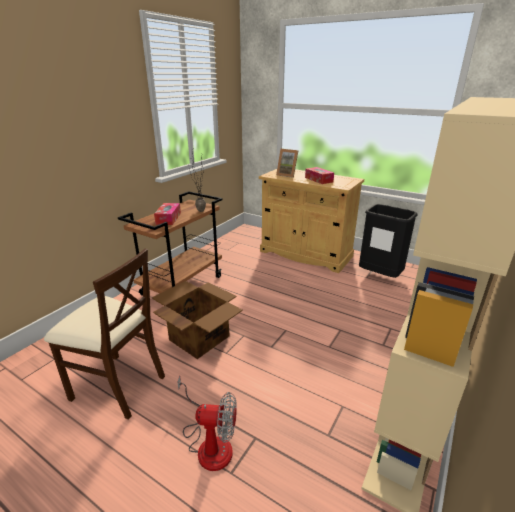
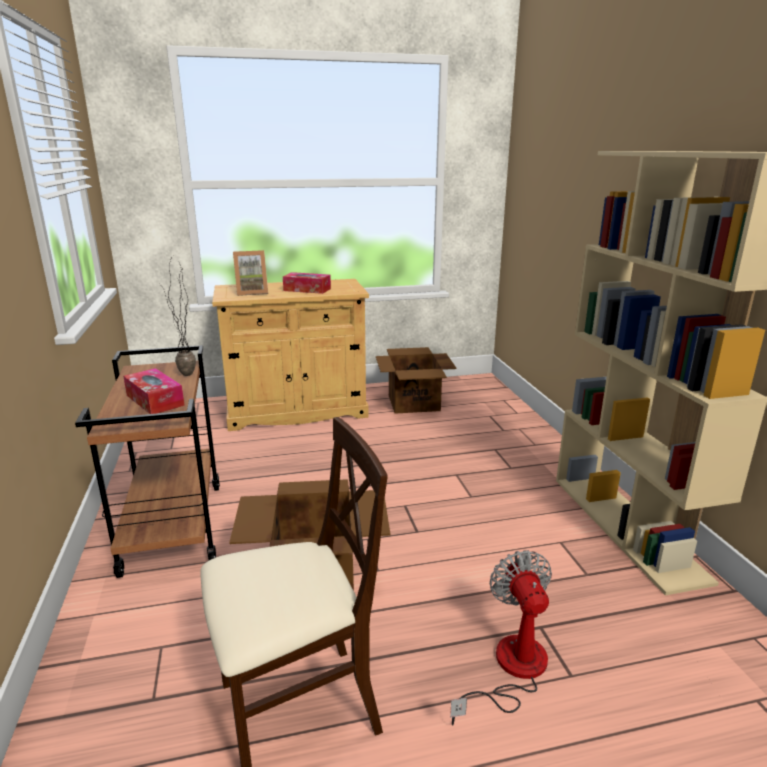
camera: 45 degrees left, 5 degrees down
(209, 443) = (510, 670): fan -> fan turned 60 degrees counterclockwise
(379, 276) = (413, 403): black trash can -> cardboard box

